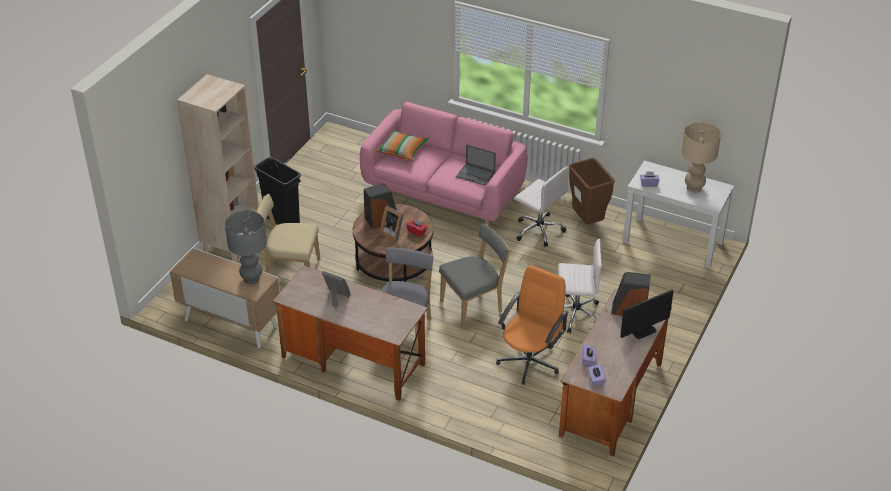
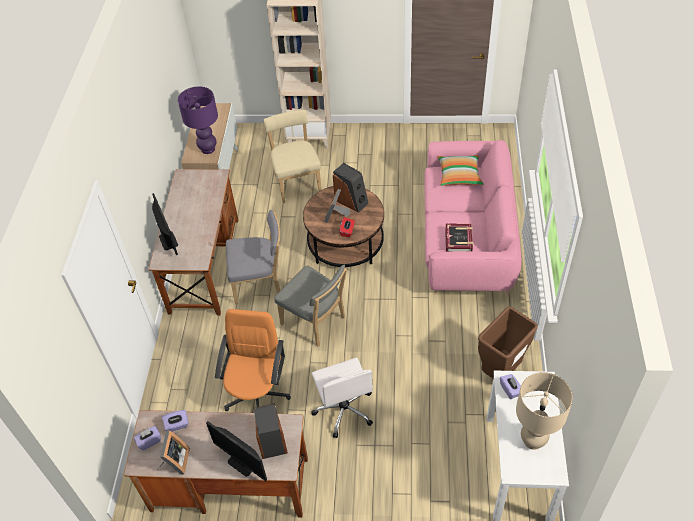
camera: 70 degrees right, 10 degrees up
(251, 279) = (207, 149): grey table lamp -> purple table lamp
(282, 221) = (357, 152): black trash can -> none
(336, 298) = (194, 205): picture frame -> picture frame (175, 462)
(371, 325) = (168, 240): none -> monitor
(476, 175) = (459, 241): laptop -> book
(530, 361) = (257, 394): orange office chair -> orange office chair turned 90 degrees counterclockwise
(538, 230) = (458, 334): white office chair -> none

